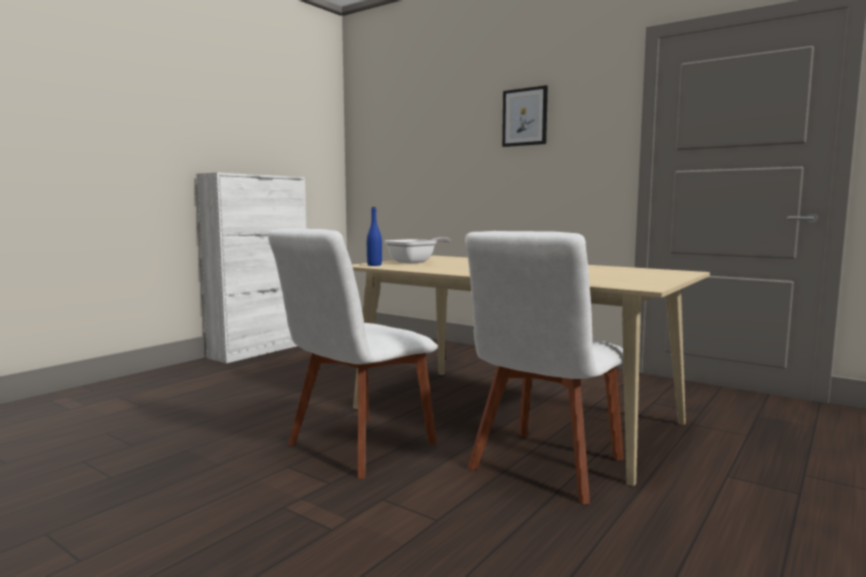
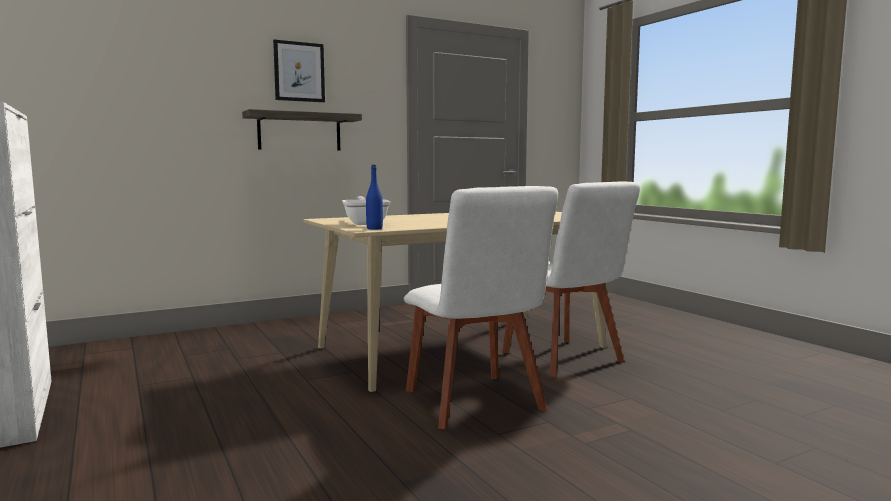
camera: 65 degrees left, 0 degrees up
(522, 175) = (299, 132): none -> shelf

